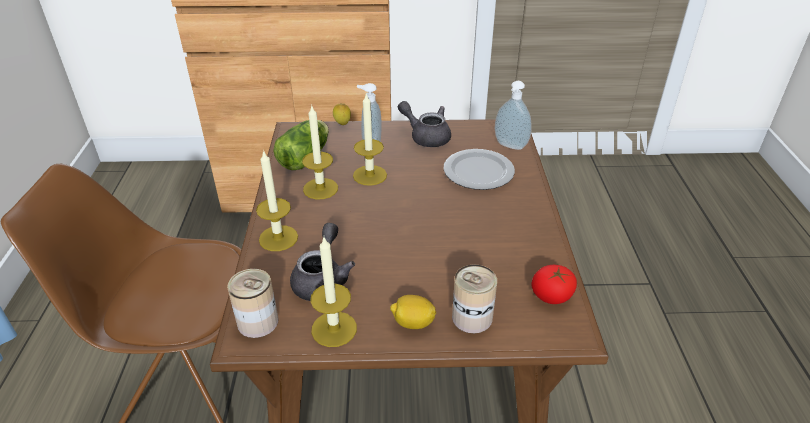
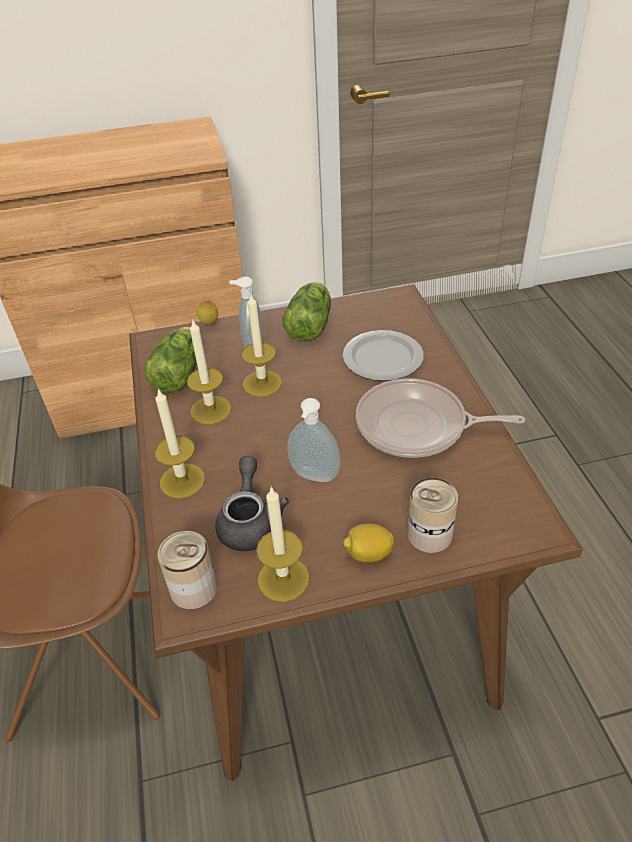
camera: 10 degrees left, 5 degrees up
(426, 136) = (311, 324): grey teapot -> lettuce
(490, 230) = (417, 426): none -> frying pan
(509, 146) = (407, 321): soap dispenser -> soap dispenser (314, 477)
(551, 296) = (505, 493): tomato -> none

